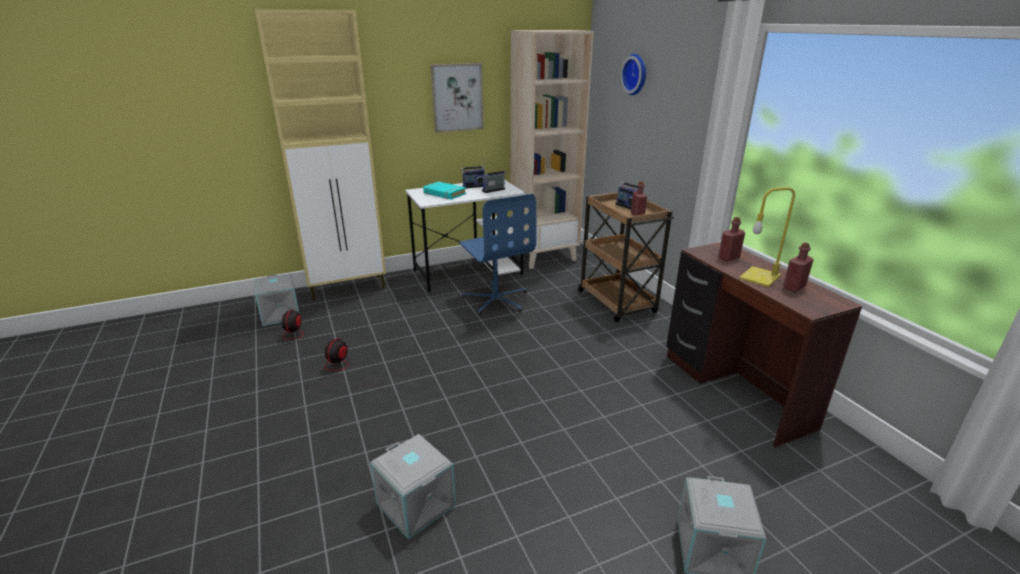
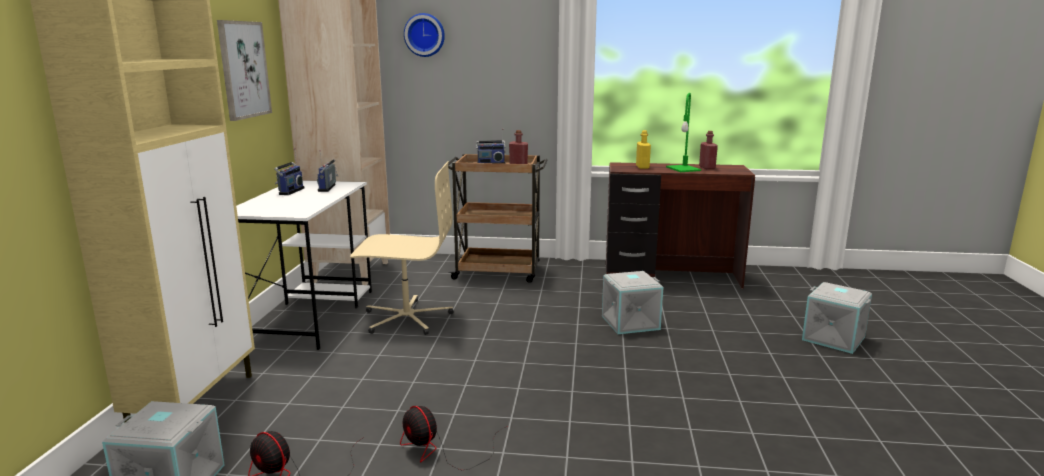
camera: 60 degrees left, 10 degrees down
(417, 504) = (737, 444): grey storage box -> grey storage box (630, 322)
(444, 193) = (285, 203): turquoise book -> none
(496, 300) = (406, 318): blue office chair -> beige office chair
(728, 258) = (642, 167): red bottle -> yellow bottle
(759, 276) = (682, 169): yellow table lamp -> green table lamp

